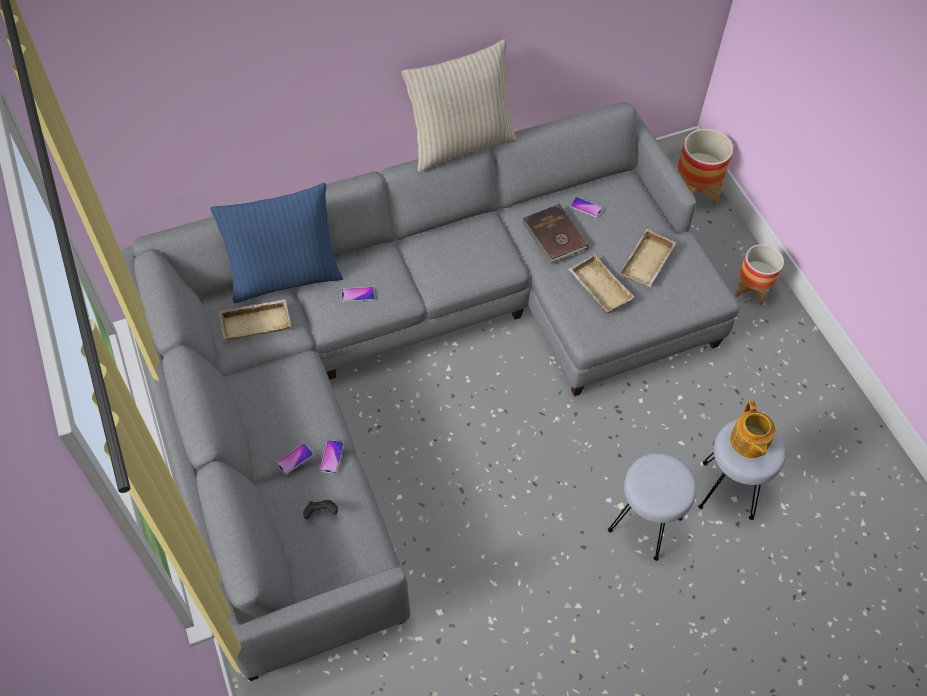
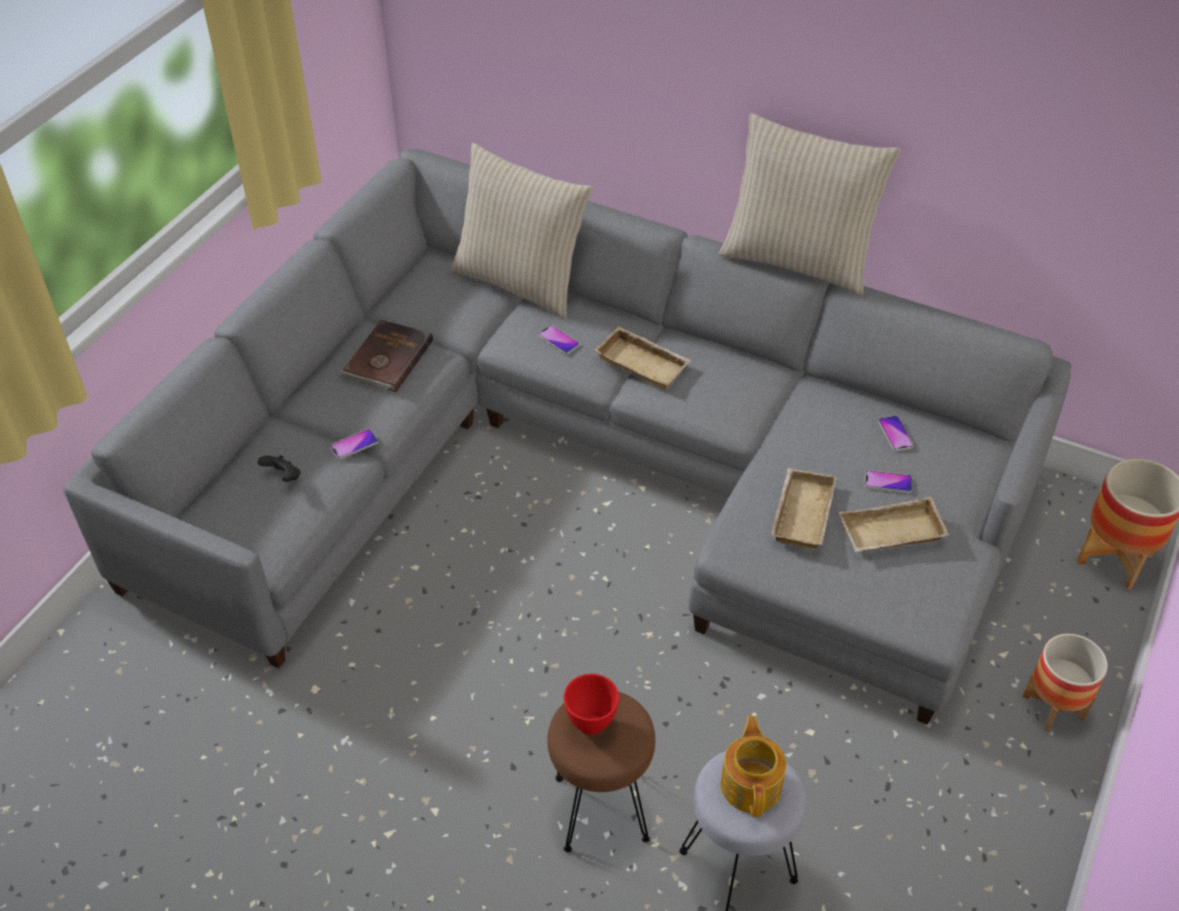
camera: 50 degrees right, 10 degrees down
(257, 322) = (447, 297): beige tray -> beige tray (644, 363)
(285, 276) = (521, 282): blue pillow -> beige pillow
(294, 459) = (324, 421): phone -> phone (888, 482)
(554, 236) = (820, 433): brown book -> brown book (387, 359)
(644, 525) = (599, 809): grey stool -> brown stool
(654, 485) = (589, 724): none -> red bowl
(748, 442) = (751, 784): teapot -> teapot turned 135 degrees clockwise

